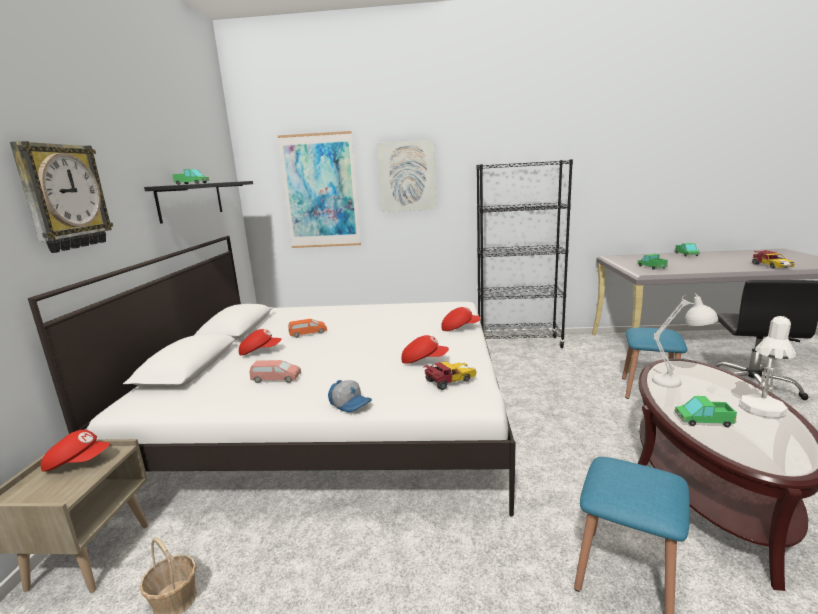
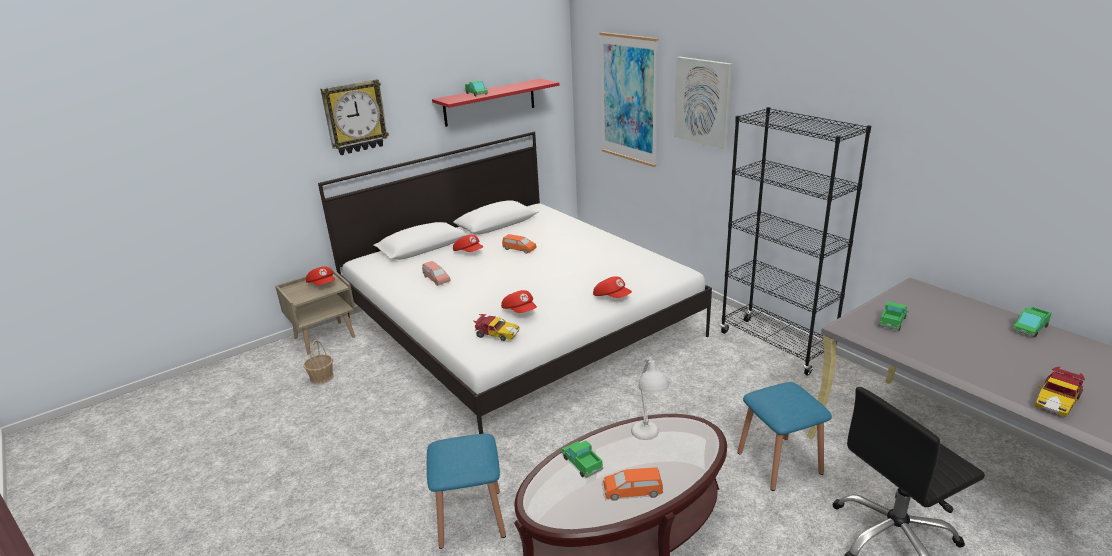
camera: 50 degrees right, 10 degrees up
(191, 200) = (489, 102): black shelf -> red shelf
(350, 404) = (431, 317): cap -> none
(762, 412) = (632, 491): white table lamp -> orange toy car

